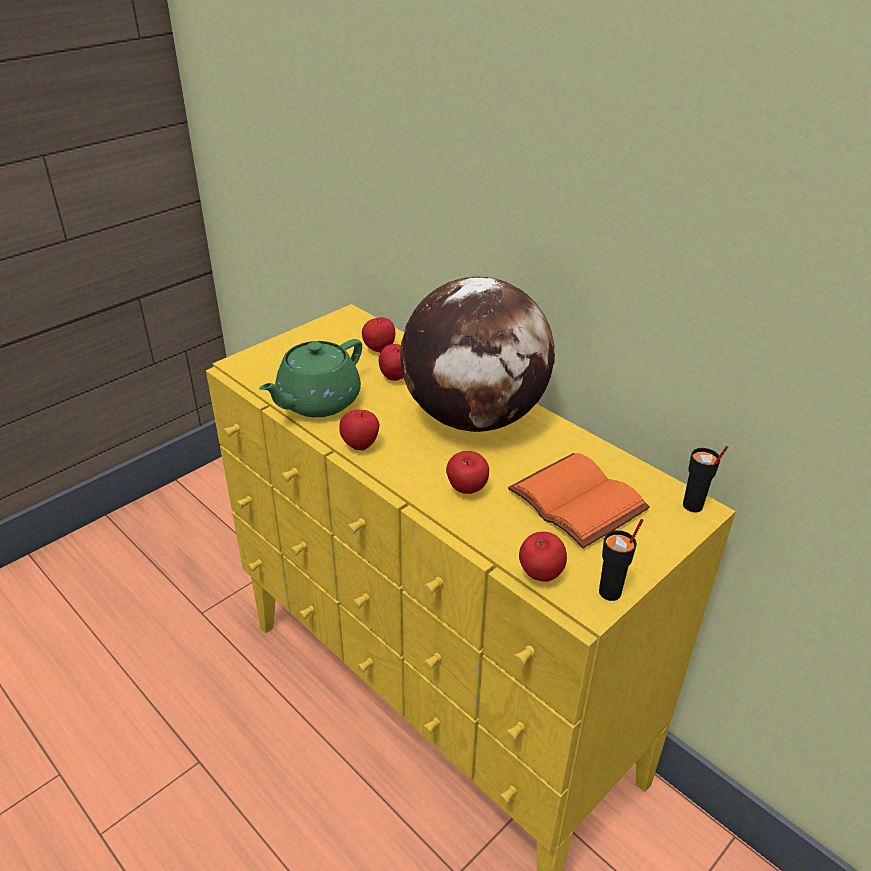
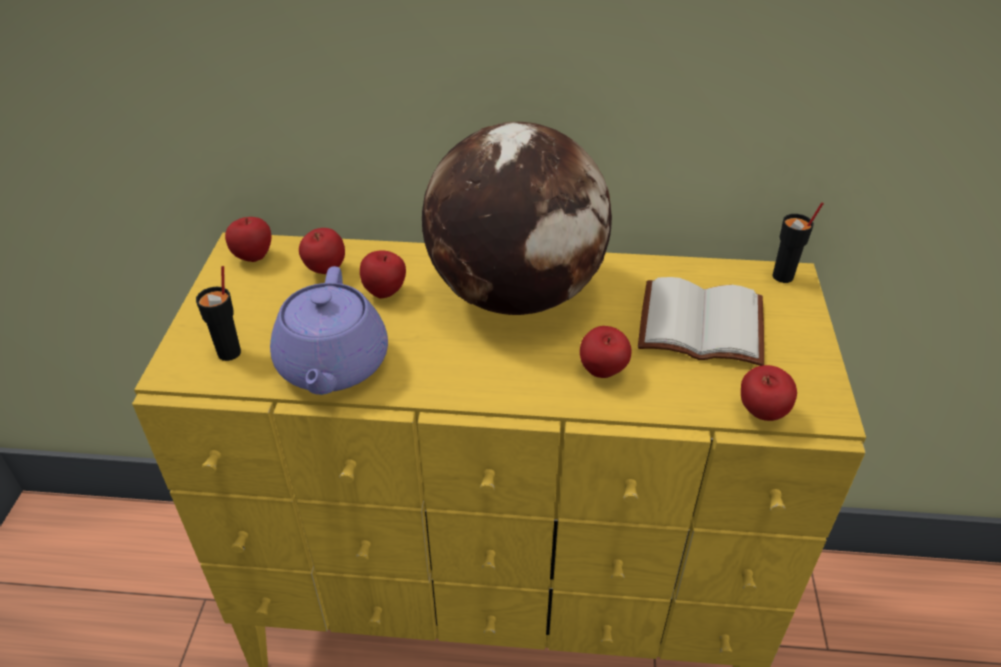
camera: 40 degrees left, 5 degrees up
(317, 402) = (332, 366): green teapot -> purple teapot
(360, 446) = (444, 388): apple -> apple (253, 257)
(573, 501) = (698, 327): orange book -> white book
(611, 592) = (826, 392): black cup -> black cup (230, 352)

